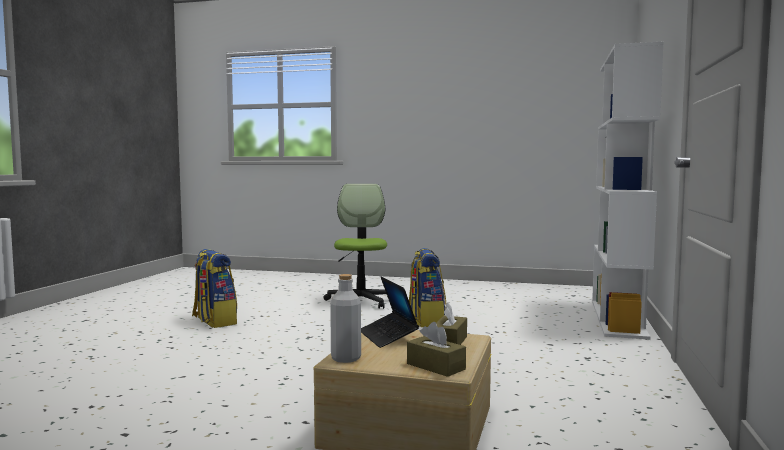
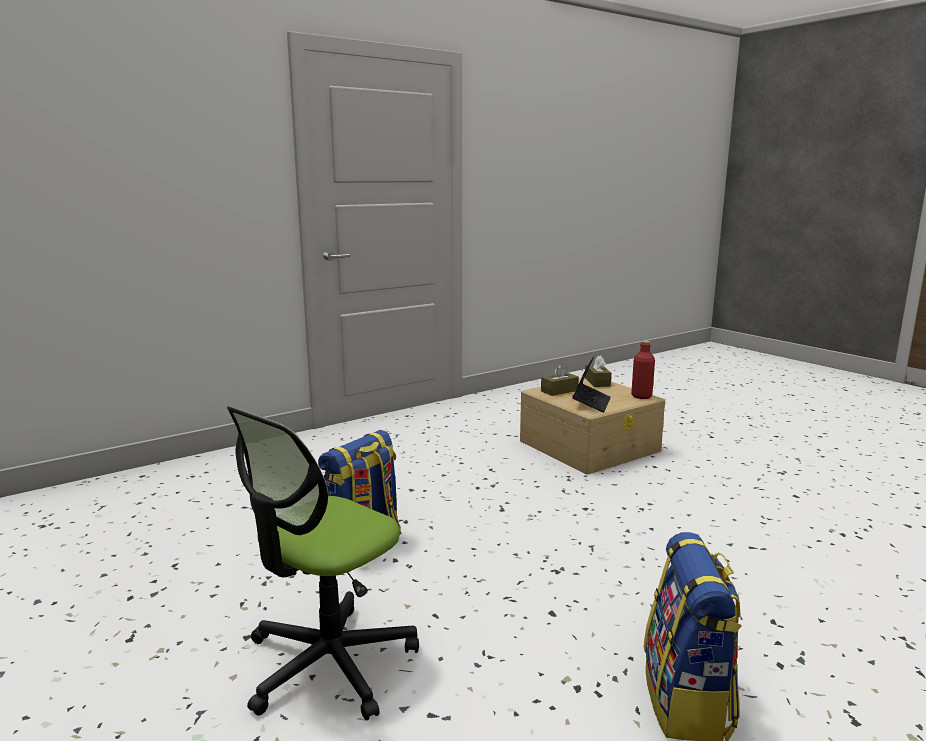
camera: 140 degrees left, 10 degrees up
(346, 358) = (641, 396): grey bottle -> red bottle
(618, 319) = (187, 469): white bookcase -> none

